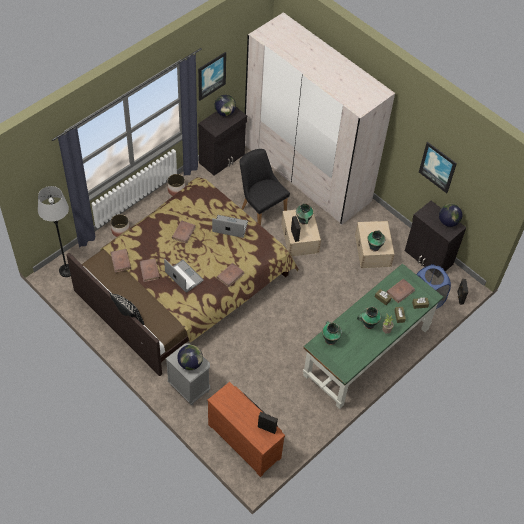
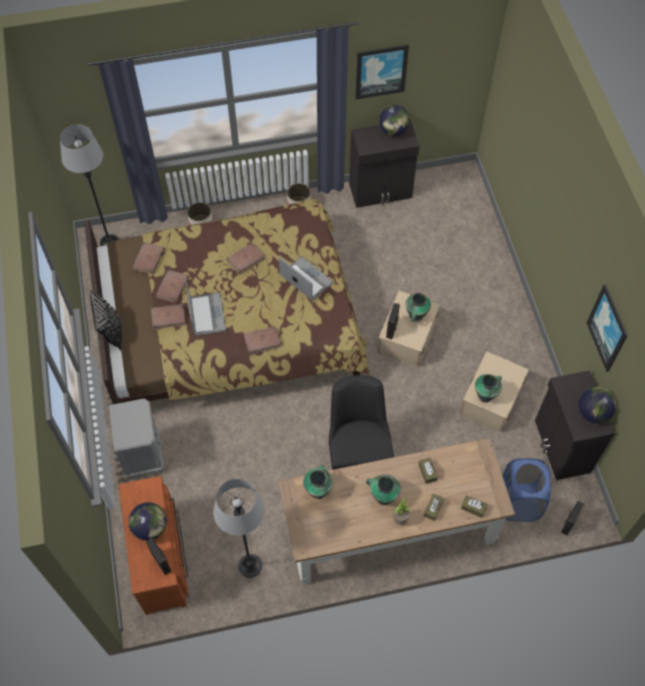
camera: 35 degrees right, 5 degrees up
(190, 363) = (131, 427): globe -> globe (150, 528)
(260, 208) = (384, 274): black chair -> black chair (357, 453)
(302, 415) = (250, 566): none -> grey floor lamp
(306, 173) = (474, 257): beige wardrobe -> none
(366, 352) = (389, 529): green desk -> brown desk
(400, 291) = (459, 475): brown book -> brown book (168, 317)

